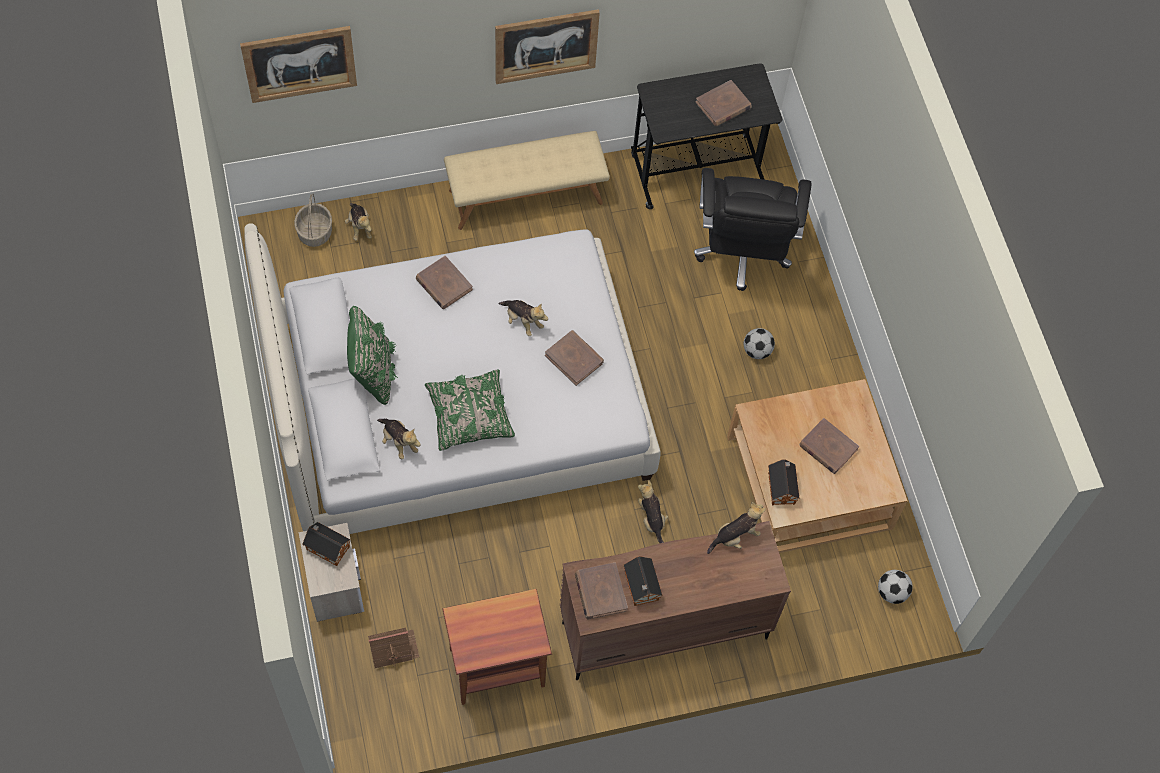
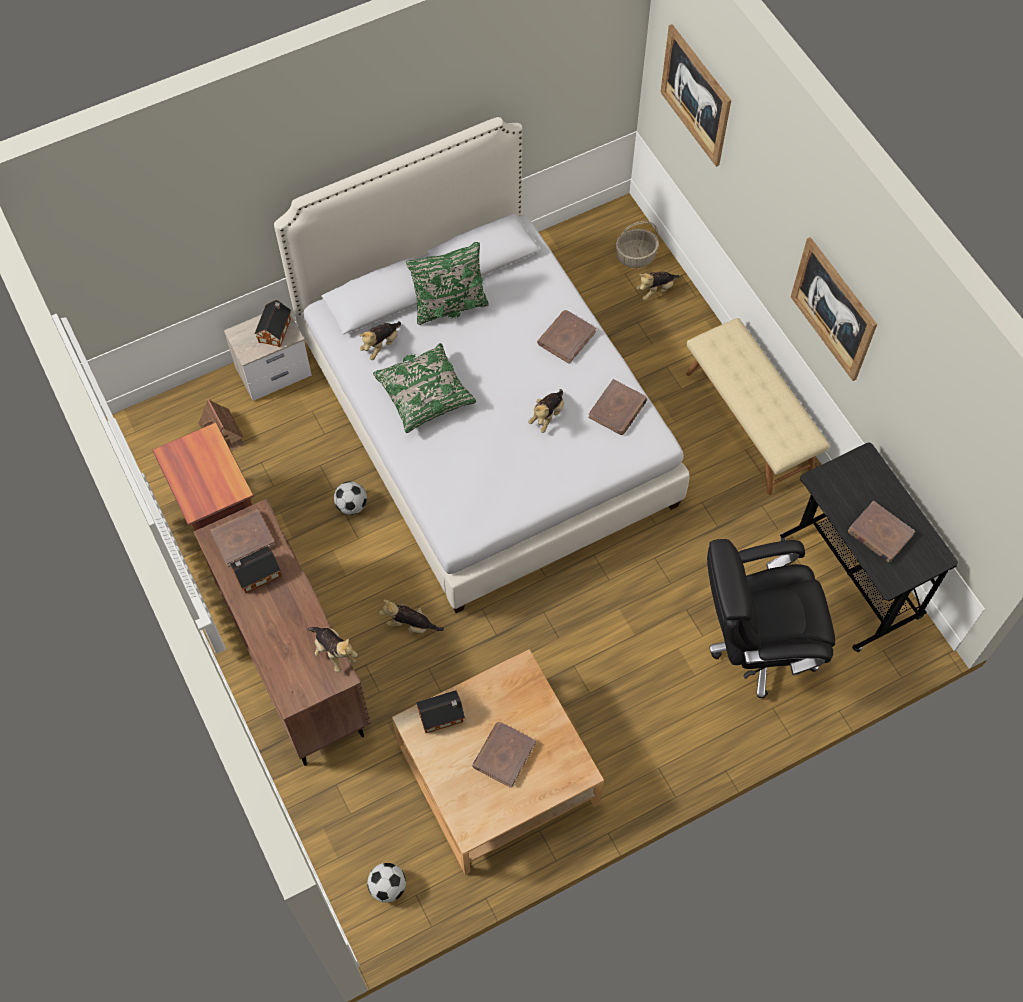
camera: 80 degrees right, 0 degrees up
(574, 359) = (517, 470): brown book -> brown book (617, 409)
(651, 519) = (411, 625): plush toy -> plush toy turned 135 degrees counterclockwise
(756, 351) = (641, 687): football -> football (351, 505)

